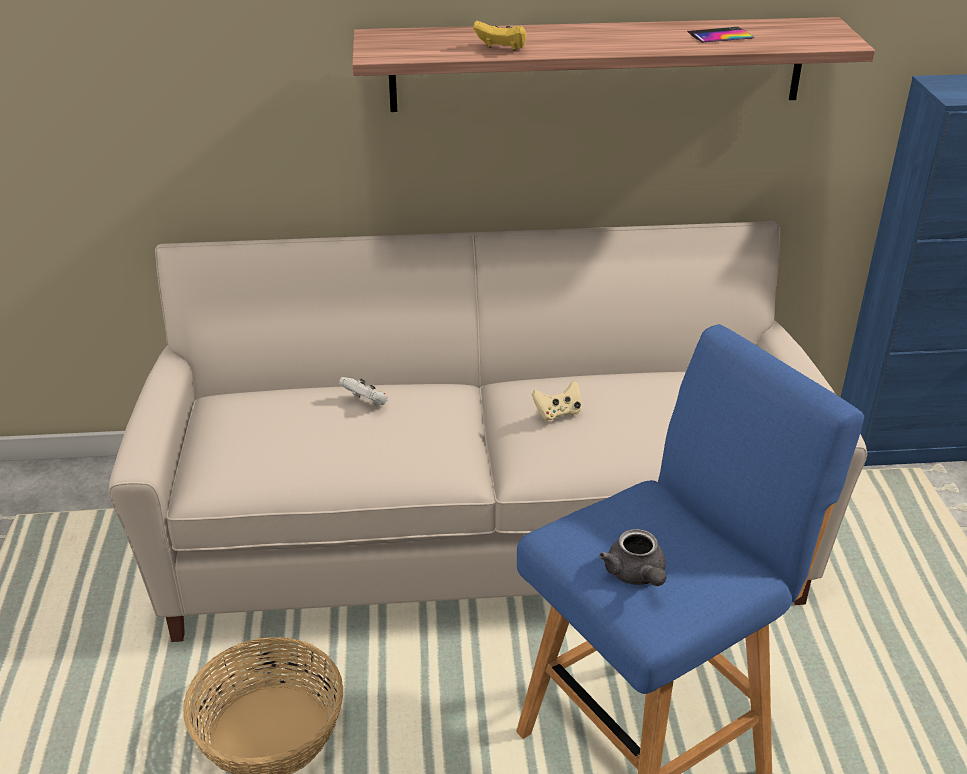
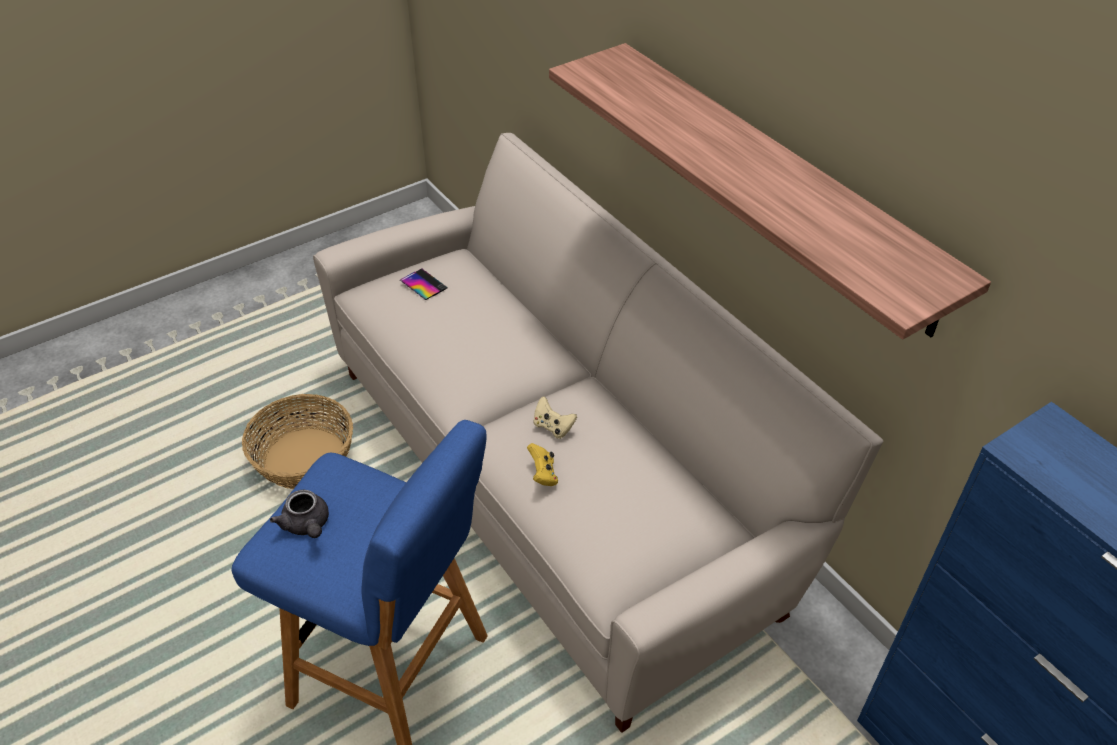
camera: 60 degrees right, 10 degrees up
(366, 402) = (488, 321): white game controller -> none
(501, 49) = (650, 118): yellow game controller -> yellow game controller (543, 474)
(637, 575) = (307, 525): grey teapot -> grey teapot turned 75 degrees counterclockwise
(720, 35) = (826, 218): phone -> phone (423, 284)

